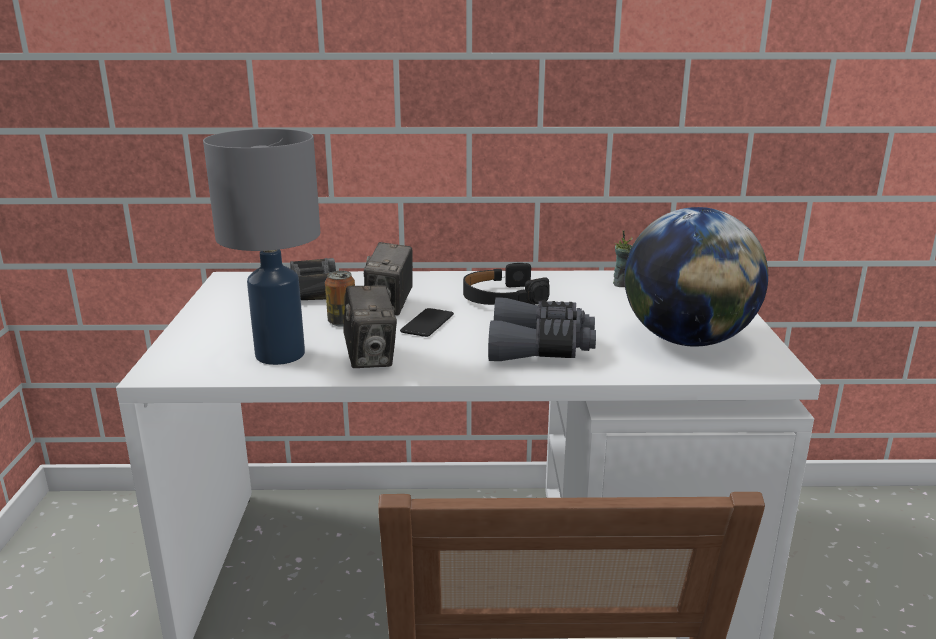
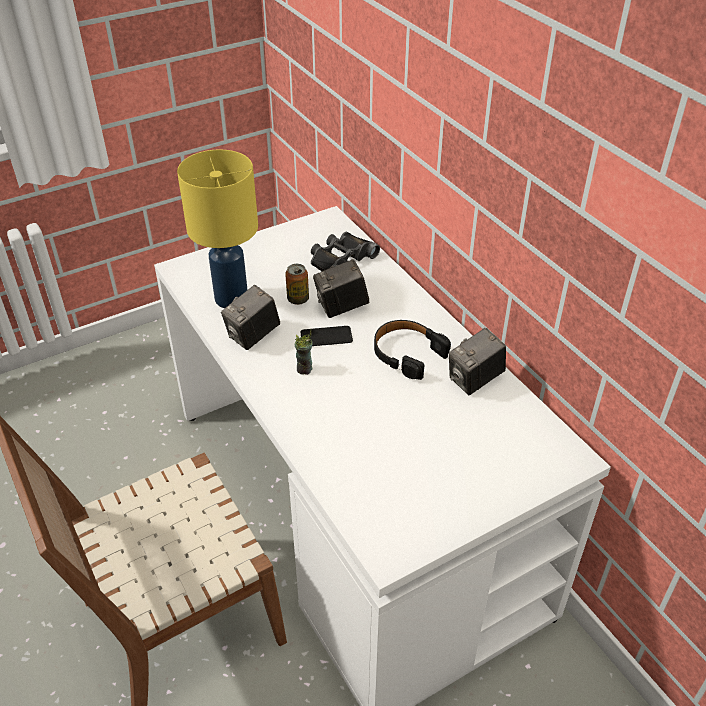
camera: 60 degrees right, 20 degrees up
(278, 355) = (230, 298): grey table lamp -> yellow table lamp
(541, 348) = (327, 407): grey binoculars -> none
(571, 283) = (475, 380): none -> camera
(621, 284) = (501, 411): cup -> cup (305, 369)
(687, 340) = (405, 485): globe -> none

